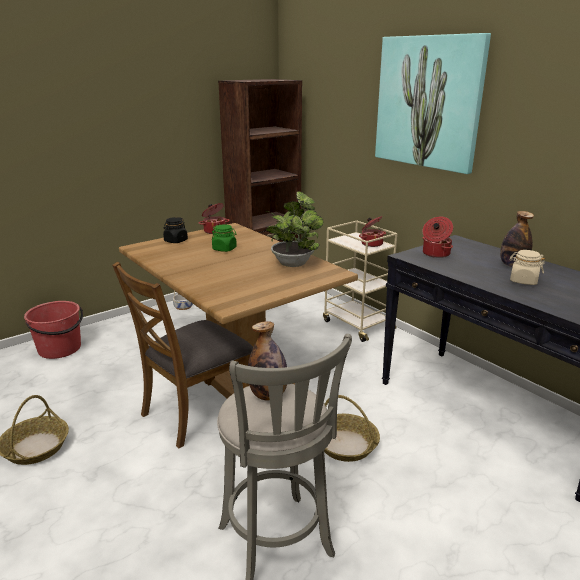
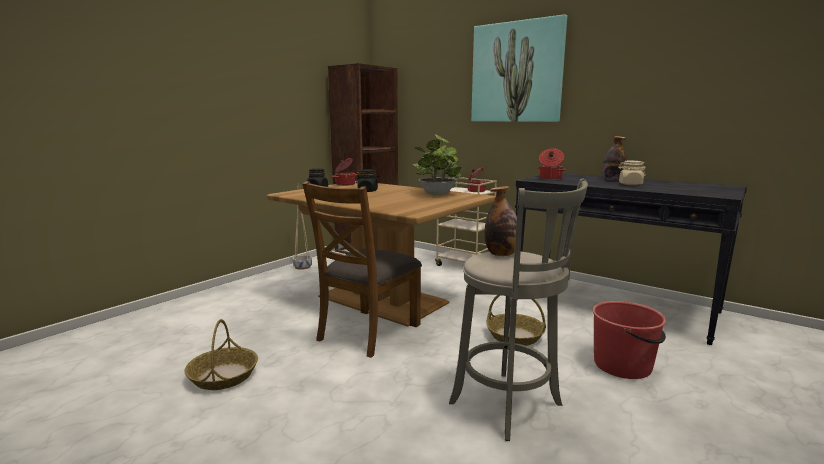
camera: 15 degrees left, 10 degrees down
(60, 349) = (198, 305): red bucket -> red bucket (623, 365)
(224, 249) = (368, 191): green jar -> black jar

